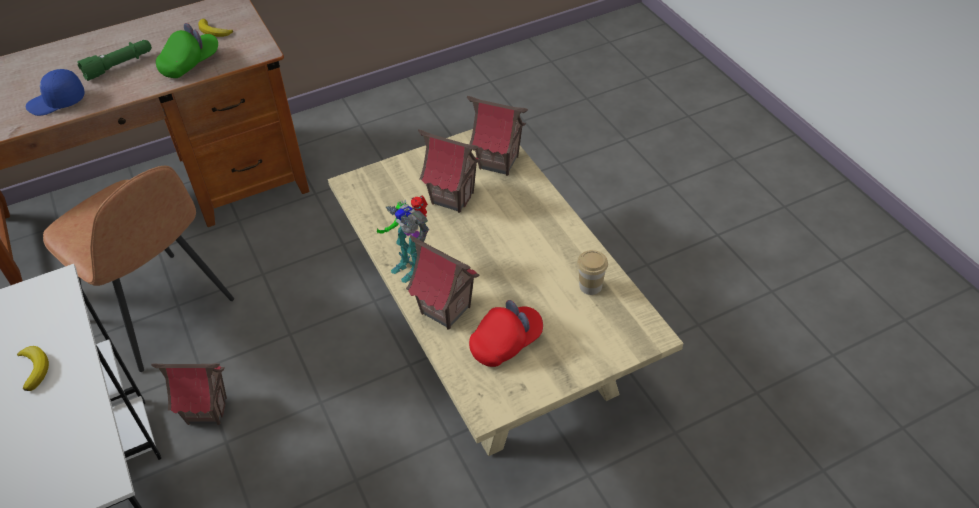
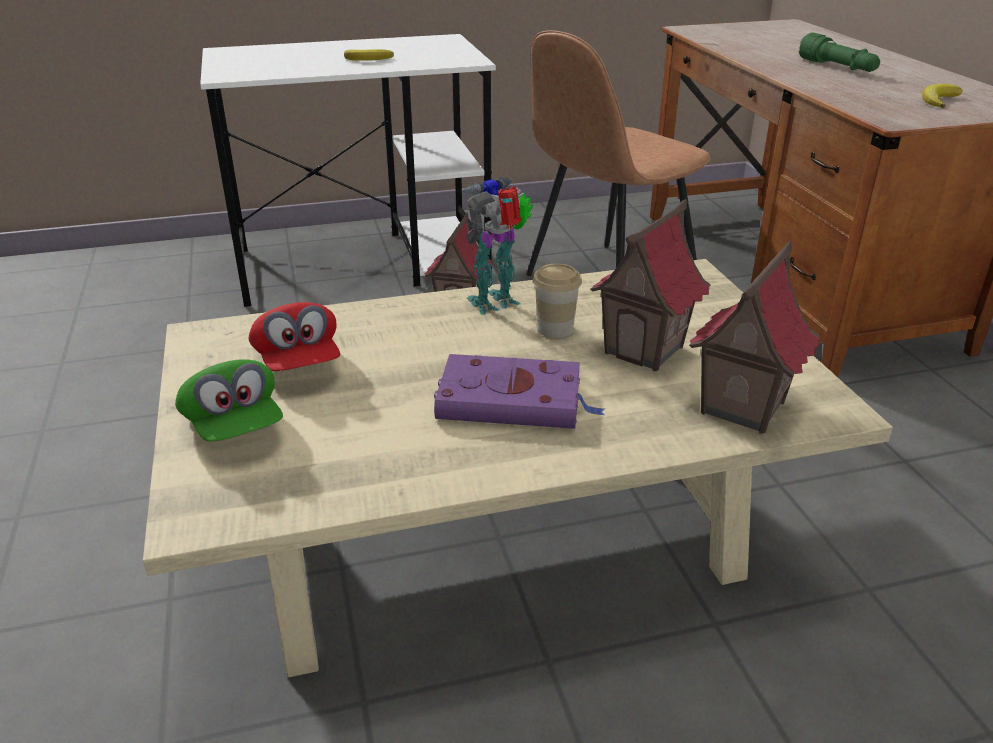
camera: 100 degrees right, 15 degrees down
(57, 102) = (760, 52): blue cap -> none
(190, 64) = (850, 91): green cap -> green cap (233, 425)
(445, 310) = (395, 321): toy house -> none
(517, 241) = (514, 401): none -> purple book
(590, 286) = (361, 465): cup -> cup (555, 329)

